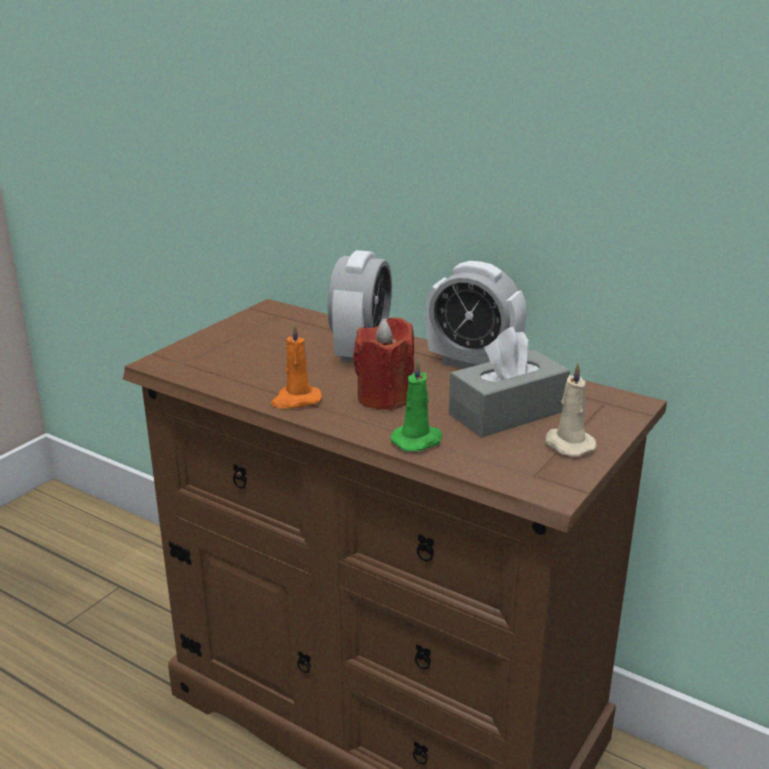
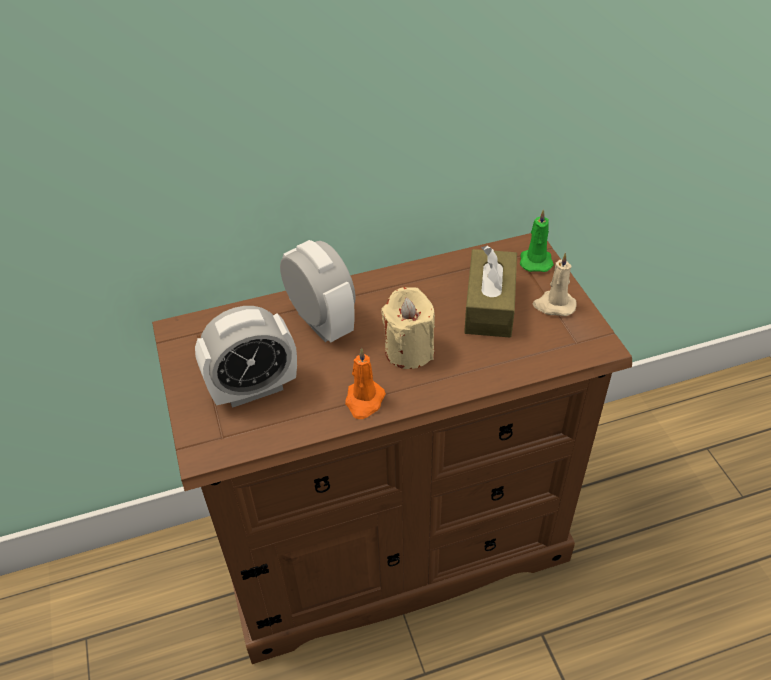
camera: 50 degrees left, 20 degrees up
(385, 397) = (409, 351): red candle -> beige candle
(418, 440) = (486, 369): green candle -> green candle (535, 260)
(473, 364) = (405, 279): alarm clock -> alarm clock (253, 389)
(507, 412) = (489, 306): grey tissue box -> brown tissue box

